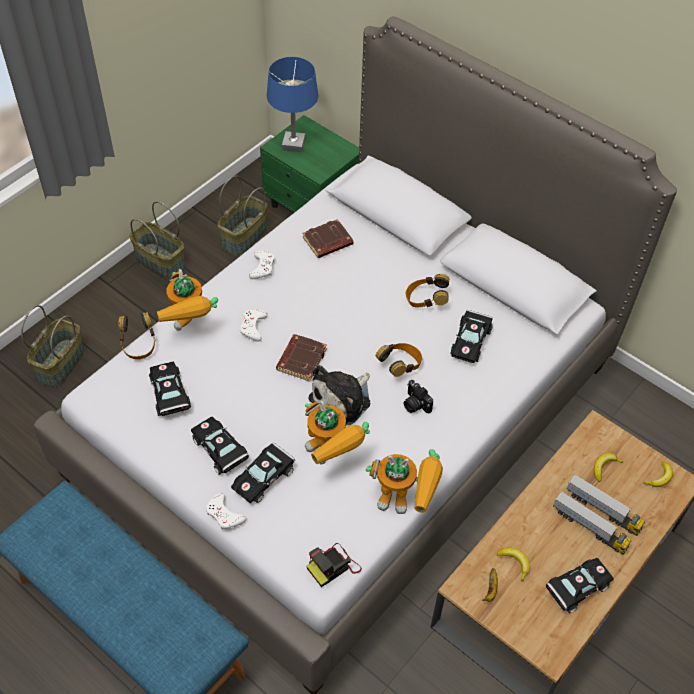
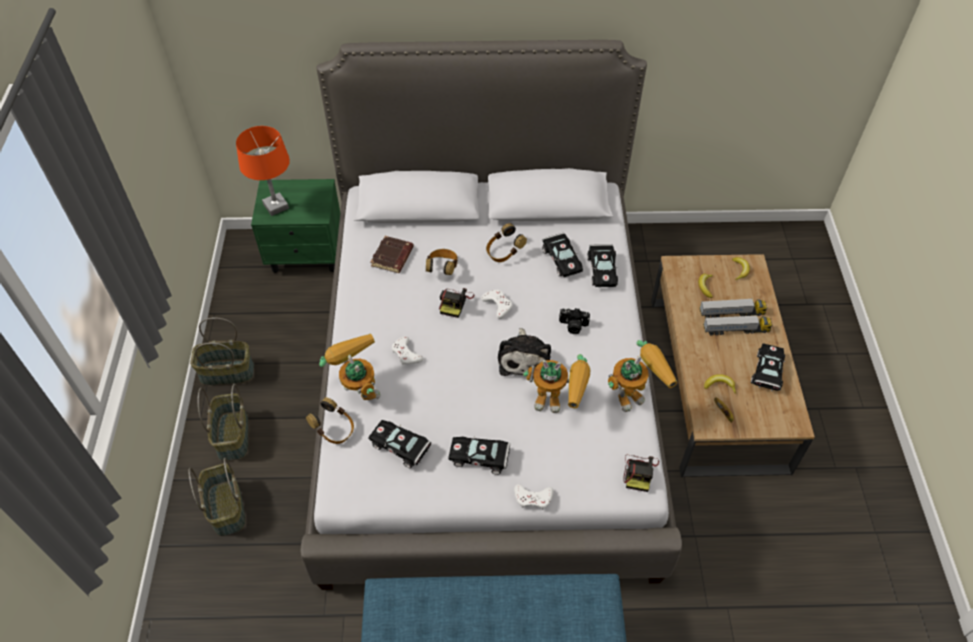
camera: 40 degrees left, 0 degrees up
(189, 326) = (357, 387): toy robot -> toy robot turned 150 degrees counterclockwise
(244, 237) = (276, 309): basket -> basket (234, 436)
(262, 267) = (365, 307): white game controller -> white game controller (497, 305)
(265, 476) = (531, 450): black toy car -> black toy car (602, 269)
(293, 144) = (275, 206): blue table lamp -> orange table lamp
(301, 359) = (466, 352): brown book -> none
(336, 313) = (455, 302): none -> camera
(400, 366) = (536, 308): headphones -> headphones (442, 268)

